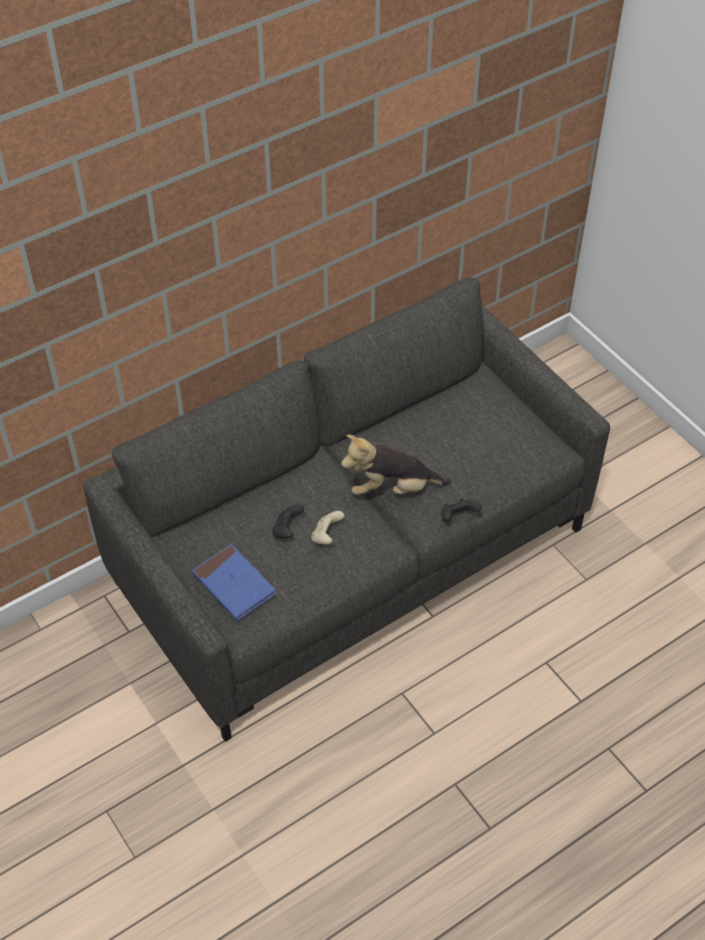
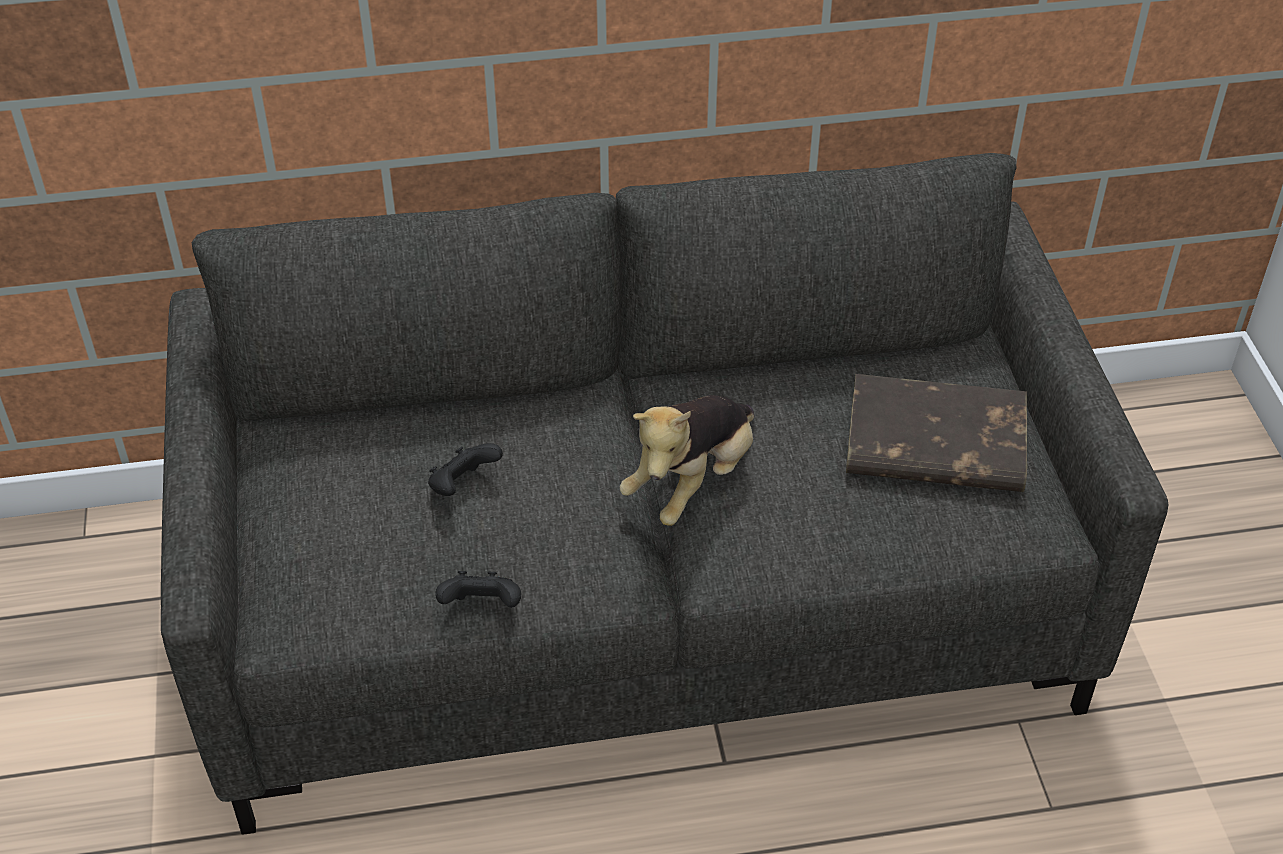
camera: 25 degrees right, 5 degrees down
(234, 585) = (312, 544): blue book -> none
(326, 536) = (524, 520): beige game controller -> none
(392, 488) = (692, 481): plush toy -> plush toy turned 75 degrees counterclockwise
(458, 517) = (784, 573): black game controller -> black game controller (482, 607)
(489, 430) = (933, 443): none -> brown book

